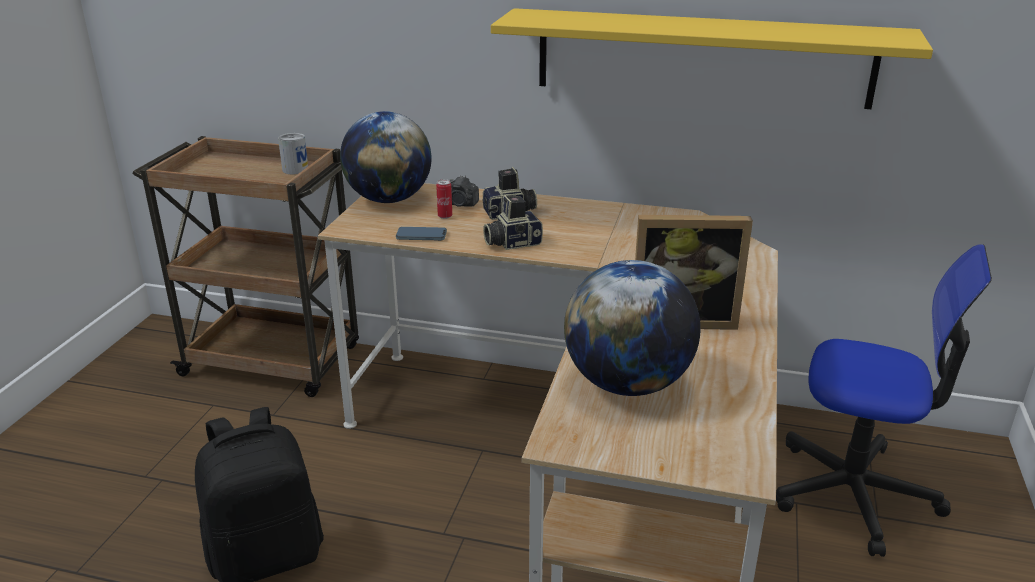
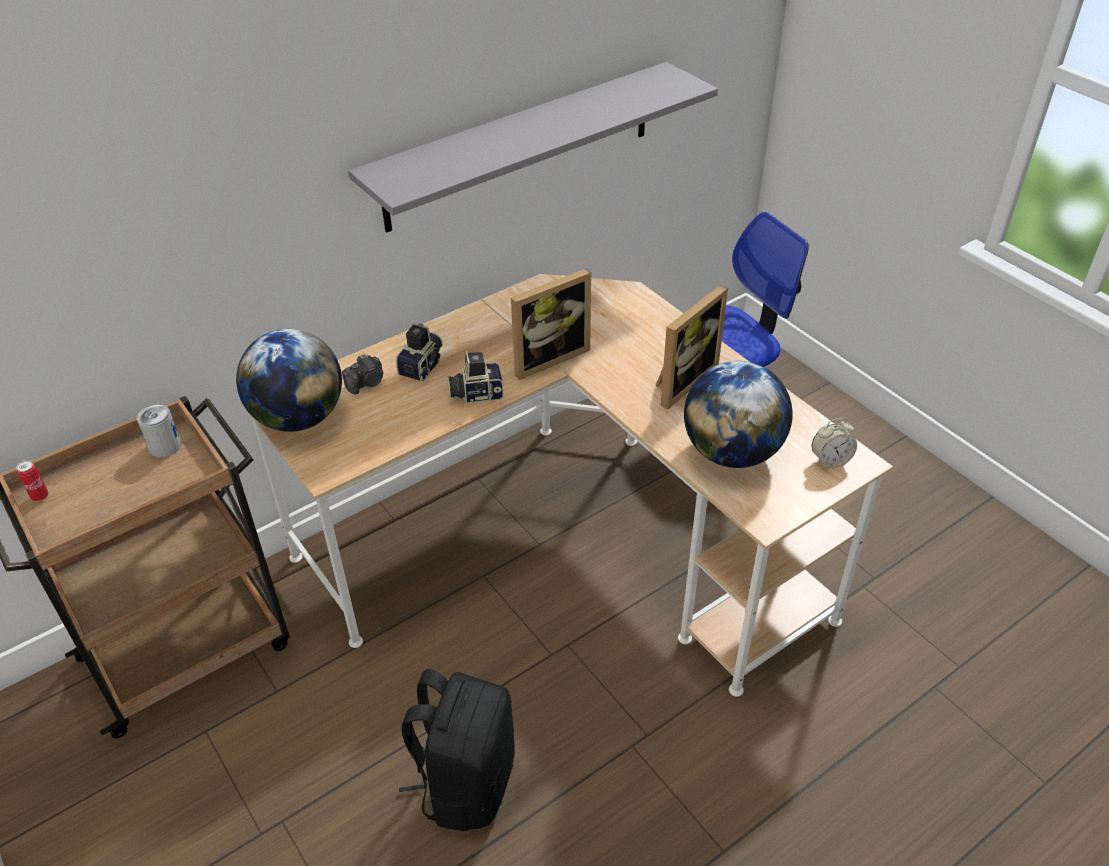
camera: 50 degrees left, 15 degrees up
(421, 236) = (400, 435): phone -> none
(445, 216) = (379, 403): can -> can (40, 496)
(512, 242) = (475, 393): camera -> camera turned 60 degrees clockwise
(603, 251) = (547, 357): none -> picture frame
(702, 58) = (520, 146): yellow shelf -> grey shelf
(712, 449) = (830, 460): none -> alarm clock

